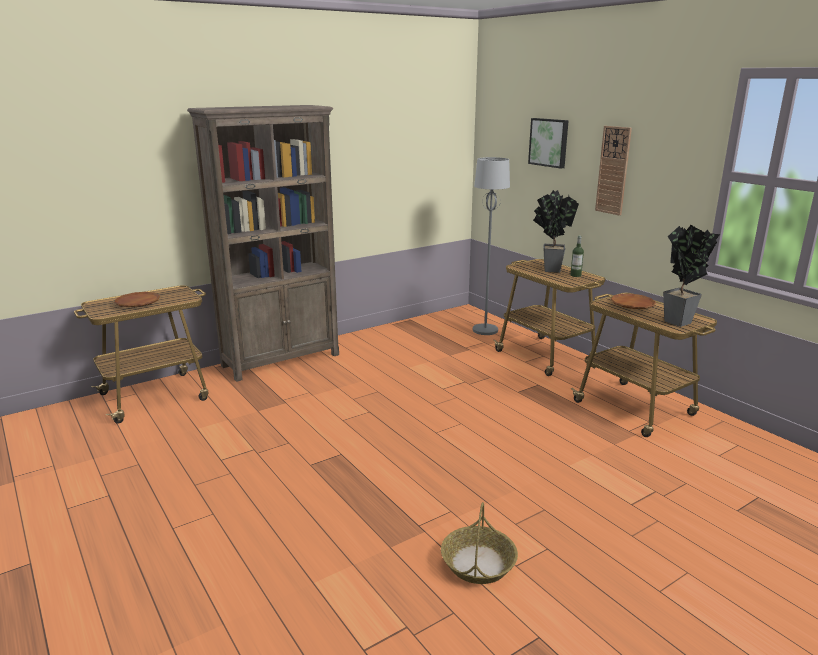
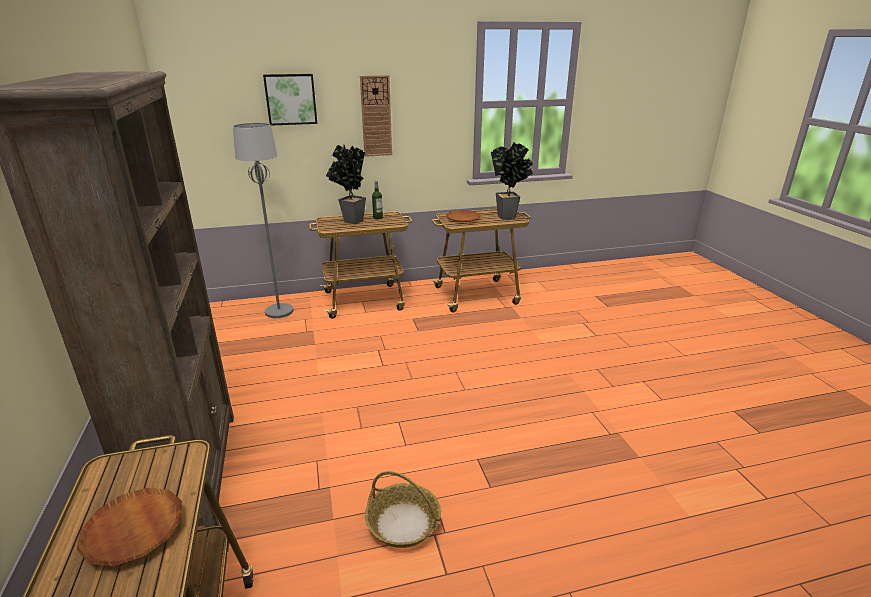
camera: 70 degrees left, 5 degrees up
(478, 563) = (660, 415): basket -> basket (404, 523)

